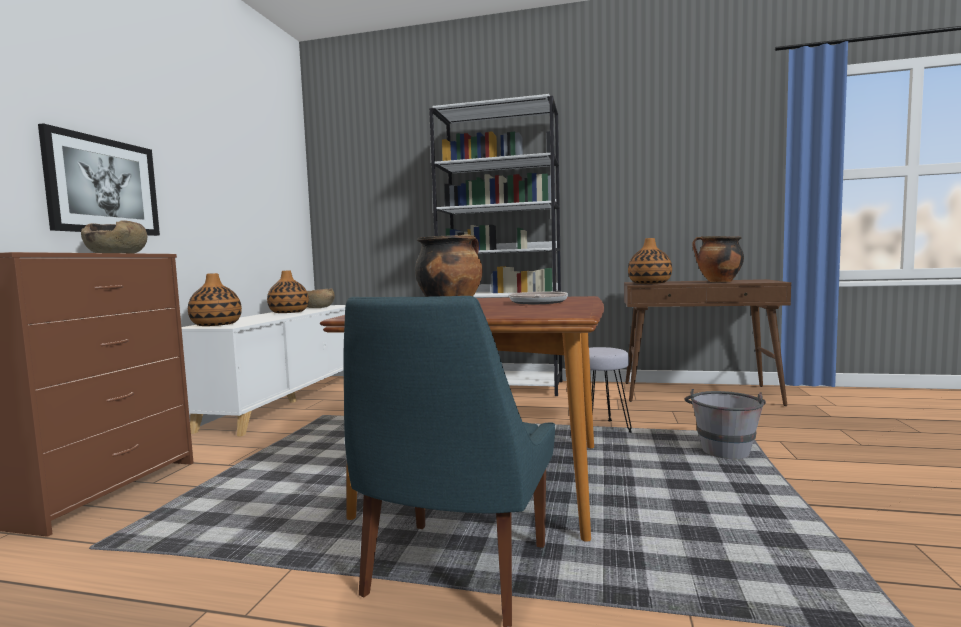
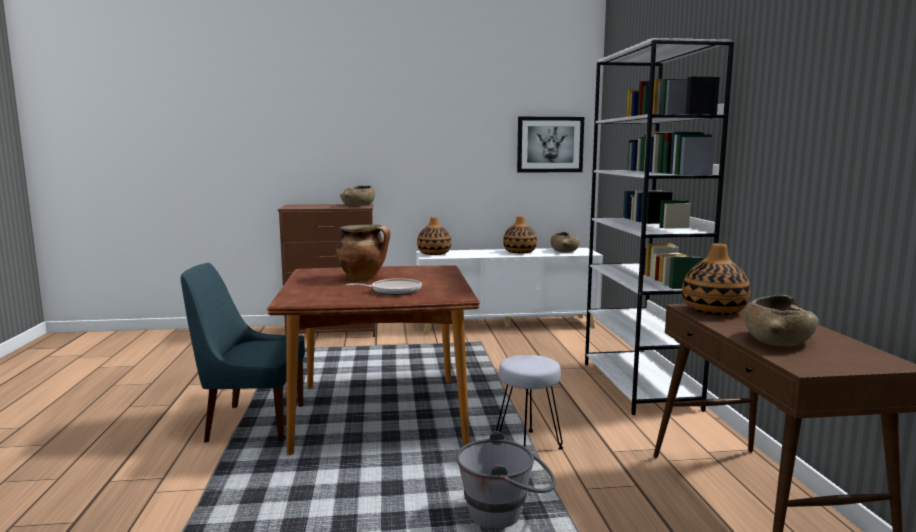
camera: 70 degrees right, 5 degrees up
(103, 186) = (376, 161): picture -> picture (550, 144)
(718, 282) = (777, 339): cooking pot -> brown bowl

